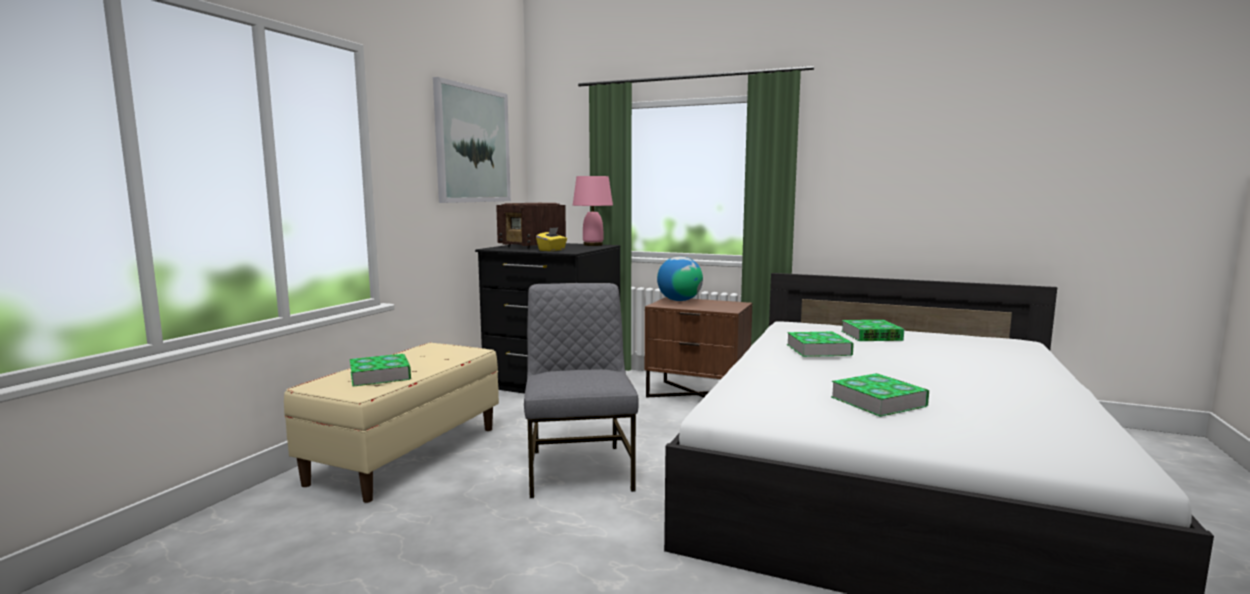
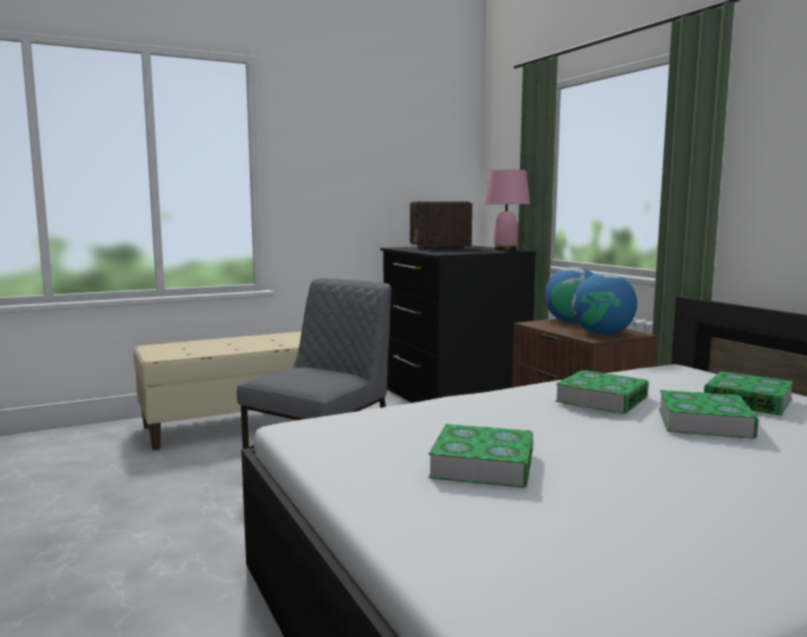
camera: 40 degrees right, 0 degrees up
(380, 376) = (202, 348): book -> book (704, 422)
(473, 145) = (395, 142): picture -> none
(552, 250) = (435, 251): yellow tissue box -> none
(723, 306) = (602, 334): none -> globe

